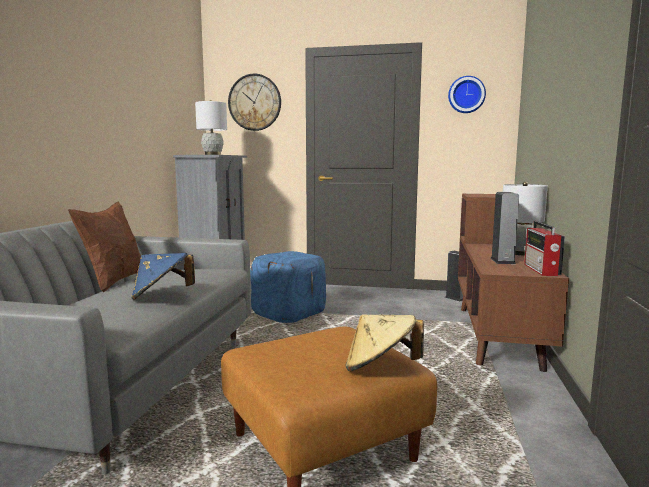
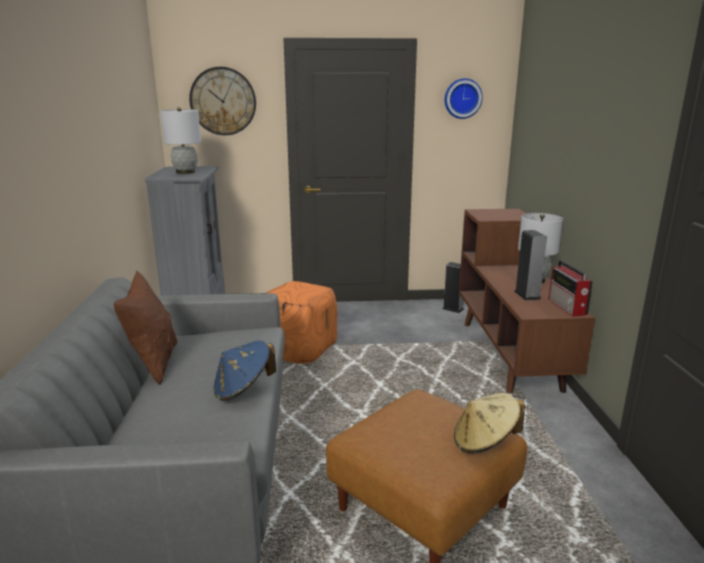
camera: 15 degrees left, 10 degrees up
(289, 313) = (300, 349): blue ottoman -> orange ottoman

